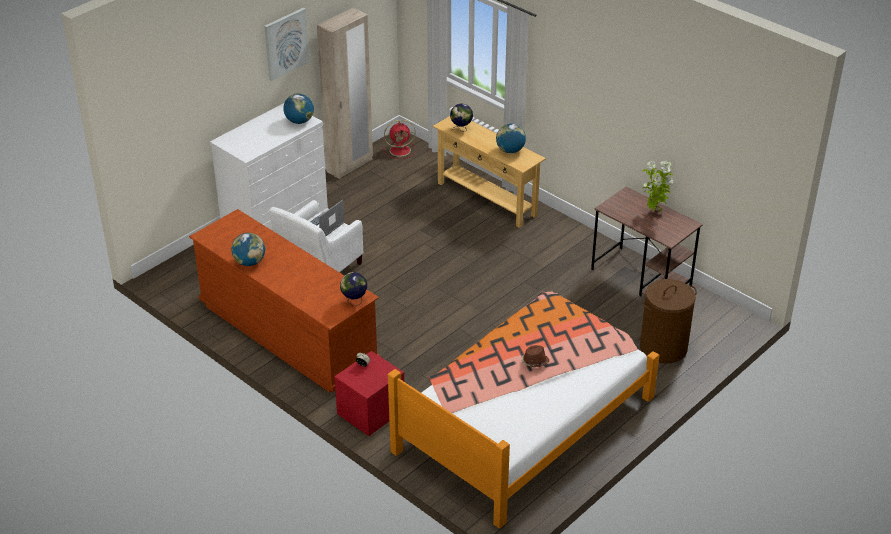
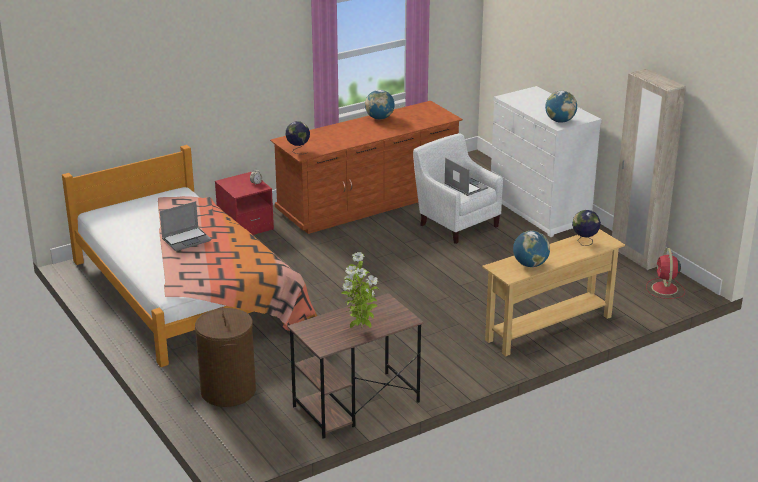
camera: 105 degrees right, 10 degrees down
(286, 43) = (619, 61): picture -> none
(534, 362) = (186, 240): brown hat -> laptop

